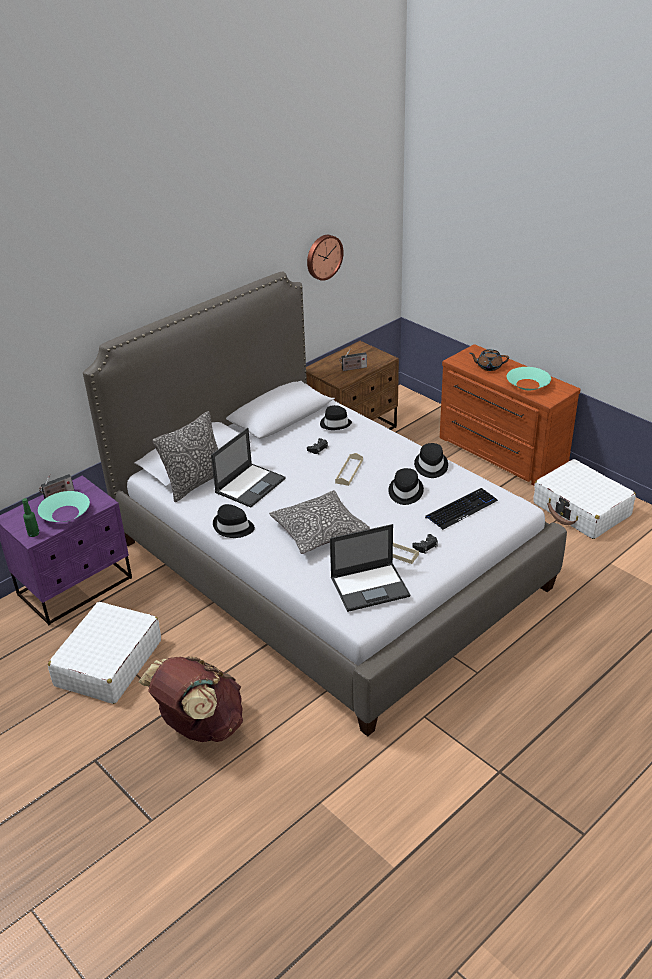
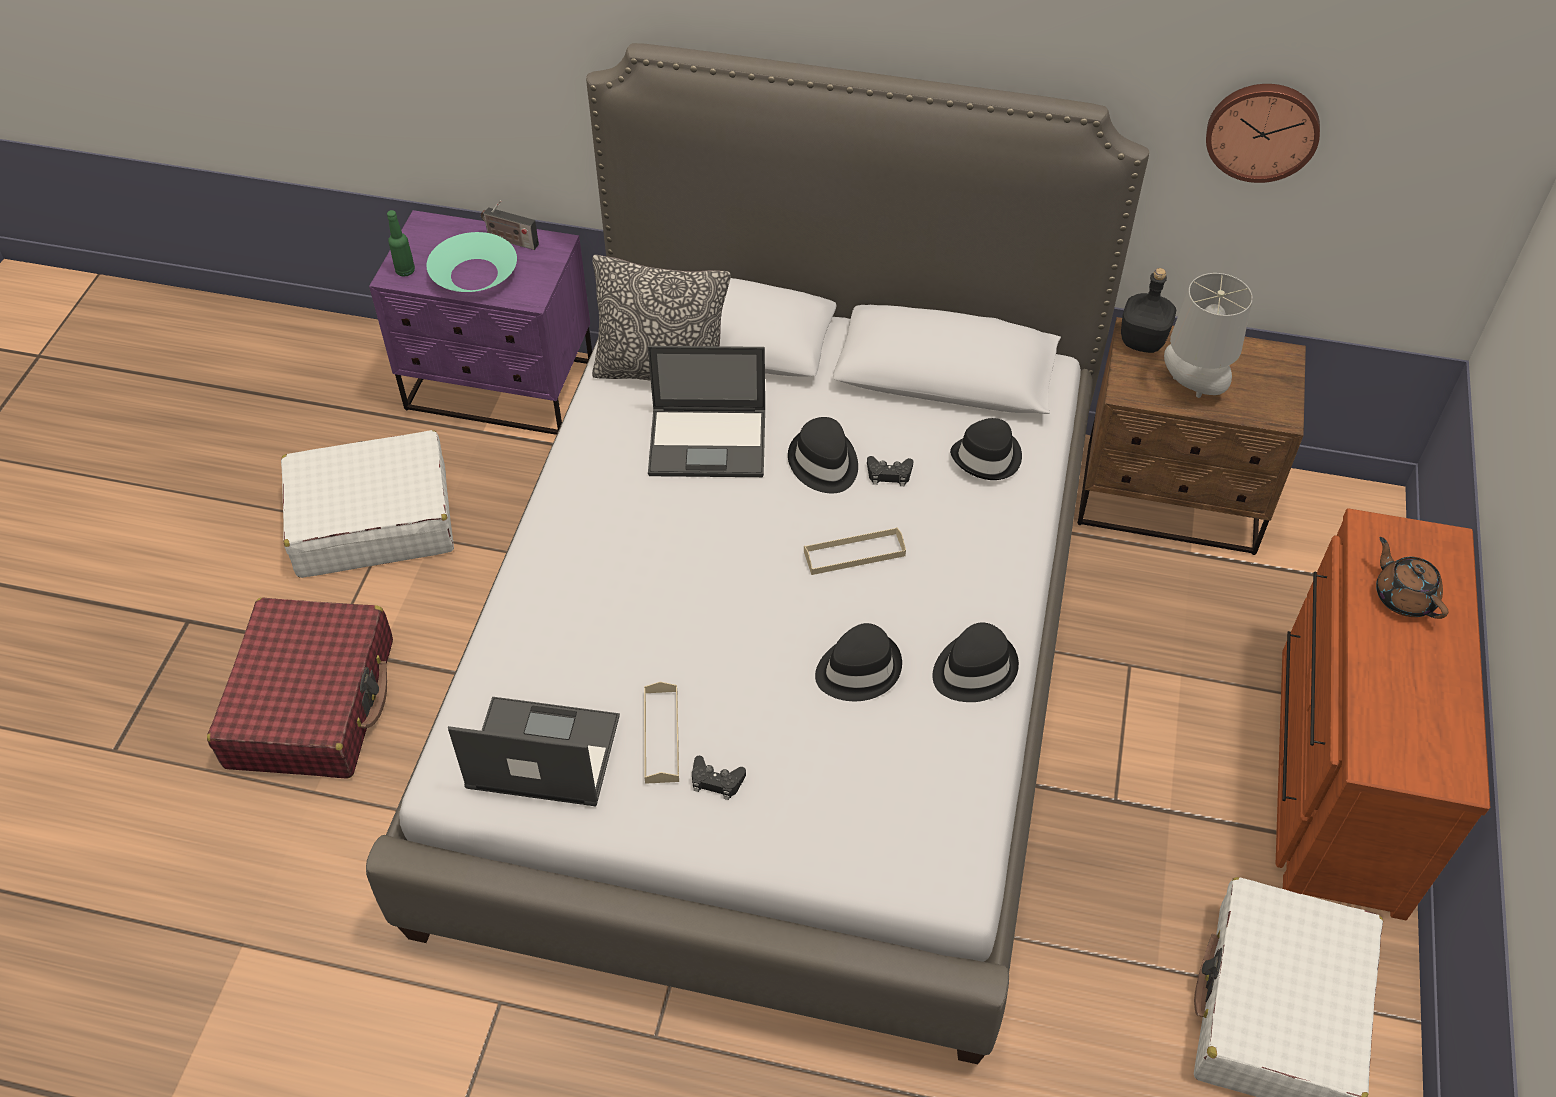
camera: 55 degrees right, 15 degrees up
(200, 726) = (312, 703): brown backpack -> red suitcase
(233, 527) = (580, 483): black hat -> black hat (823, 463)
(319, 369) = (1142, 342): none -> black bottle
(319, 530) = (649, 600): pillow -> none
(353, 368) = (1193, 387): radio -> grey table lamp
(370, 586) = (541, 752): laptop -> laptop turned 150 degrees clockwise
(461, 509) = (871, 786): keyboard -> none
(528, 384) = (1403, 698): turquoise bowl -> none

